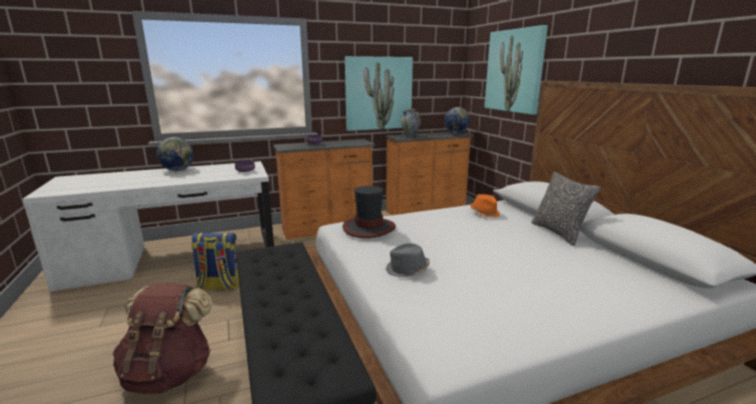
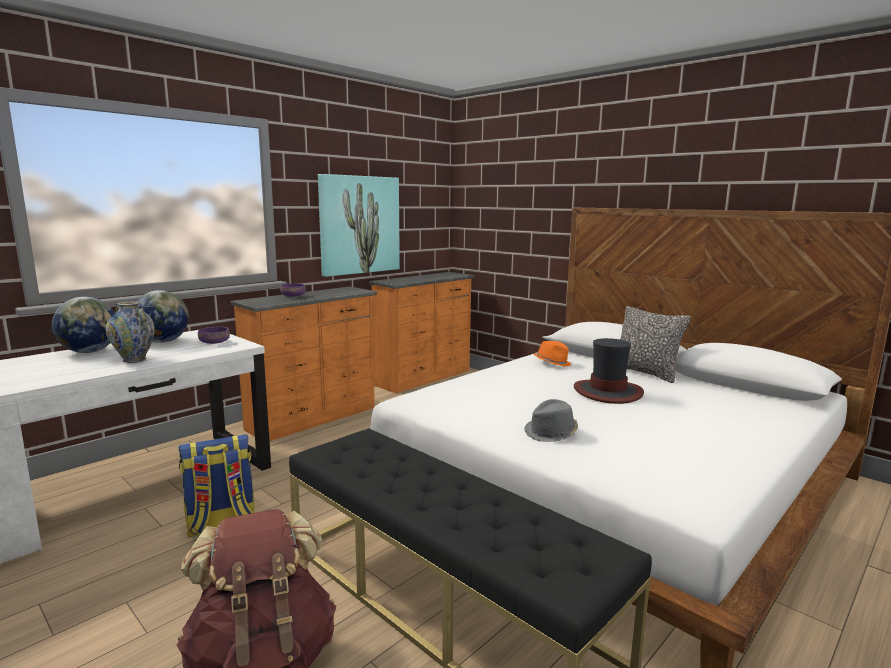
camera: 25 degrees left, 5 degrees down
(369, 228) = (451, 396): hat -> hat (608, 392)
(410, 136) = (405, 280): vase -> vase (134, 360)
(456, 133) = (452, 274): globe -> globe (163, 342)
(514, 71) = (529, 197): picture -> none

